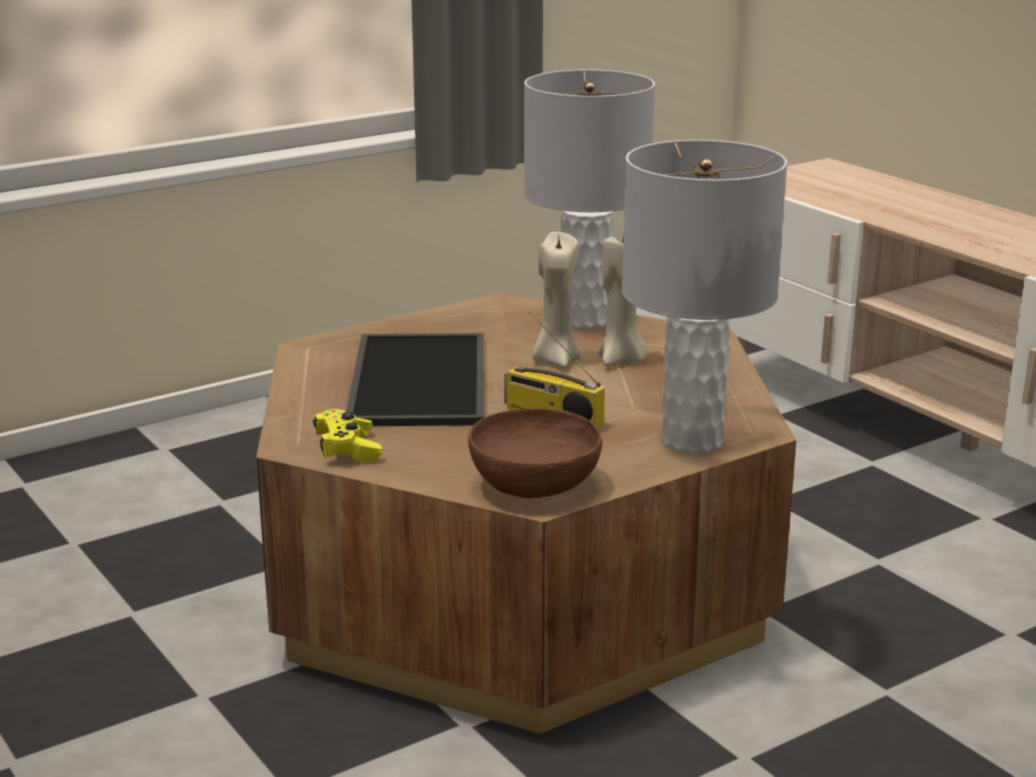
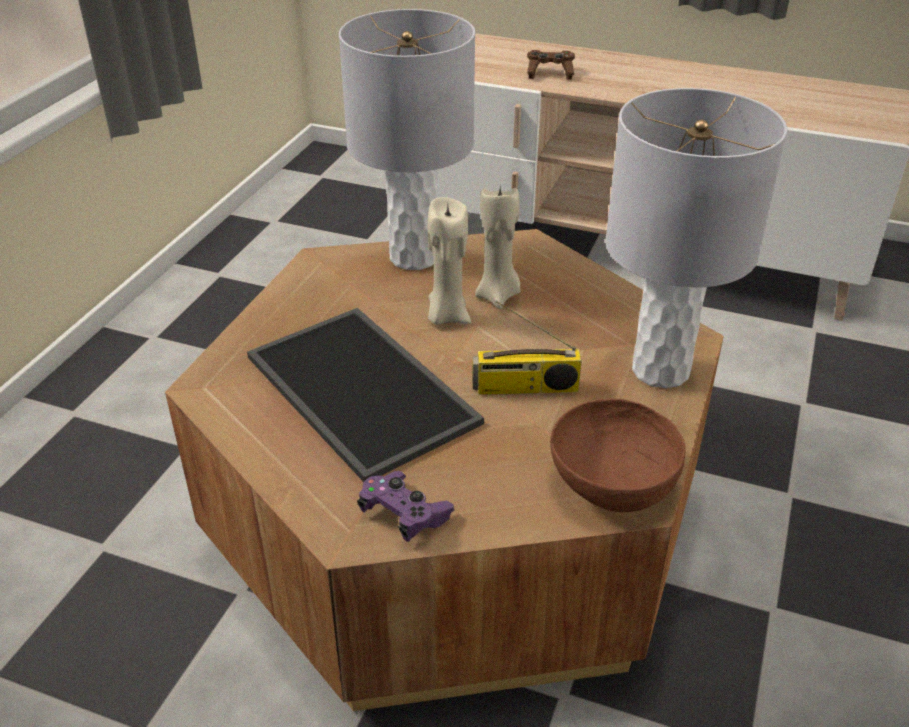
camera: 35 degrees left, 15 degrees up
(347, 450) = (404, 515): yellow game controller -> purple game controller
(896, 211) = (550, 73): none -> brown game controller

